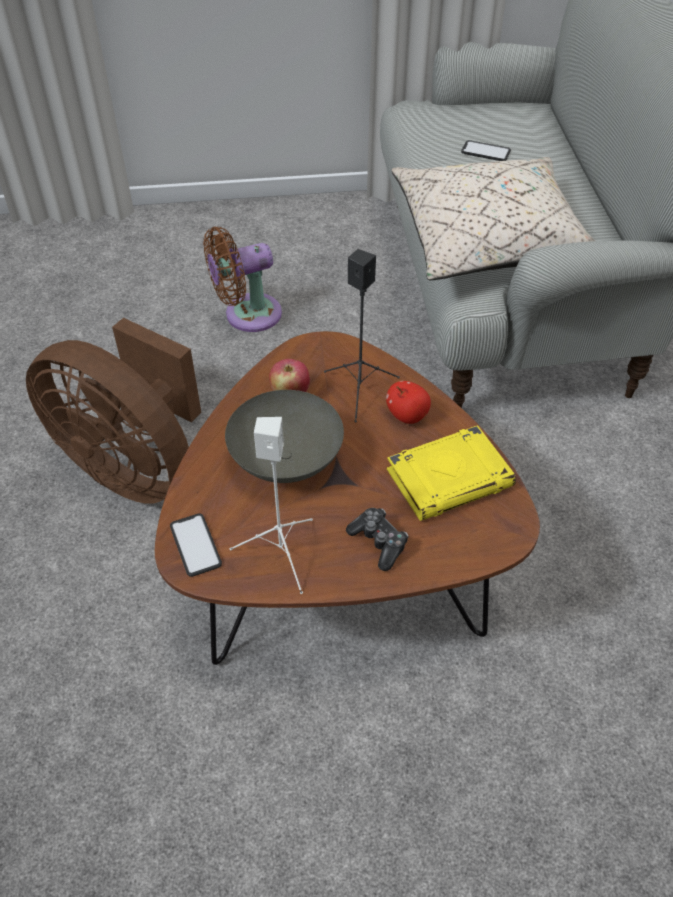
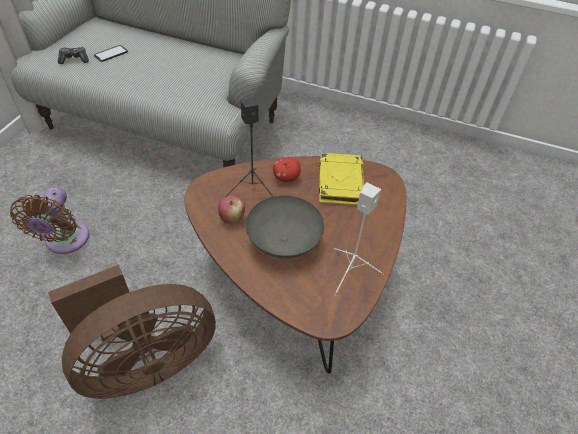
camera: 65 degrees left, 0 degrees up
(195, 545) = (322, 311): phone -> none
(379, 542) = (366, 227): game controller -> game controller (74, 59)
(490, 240) = (186, 87): beige pillow -> none

